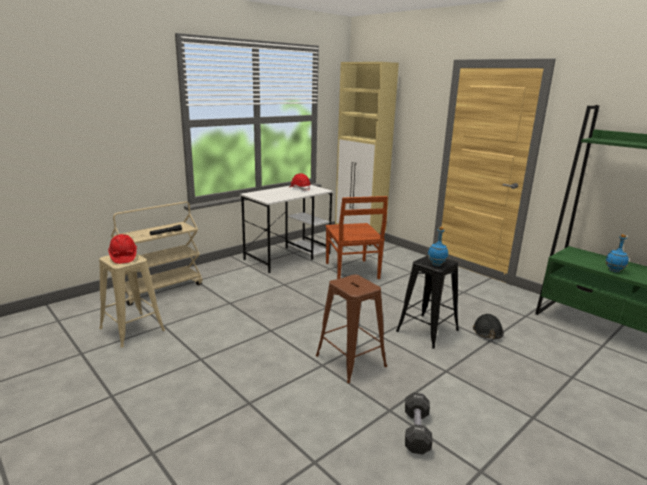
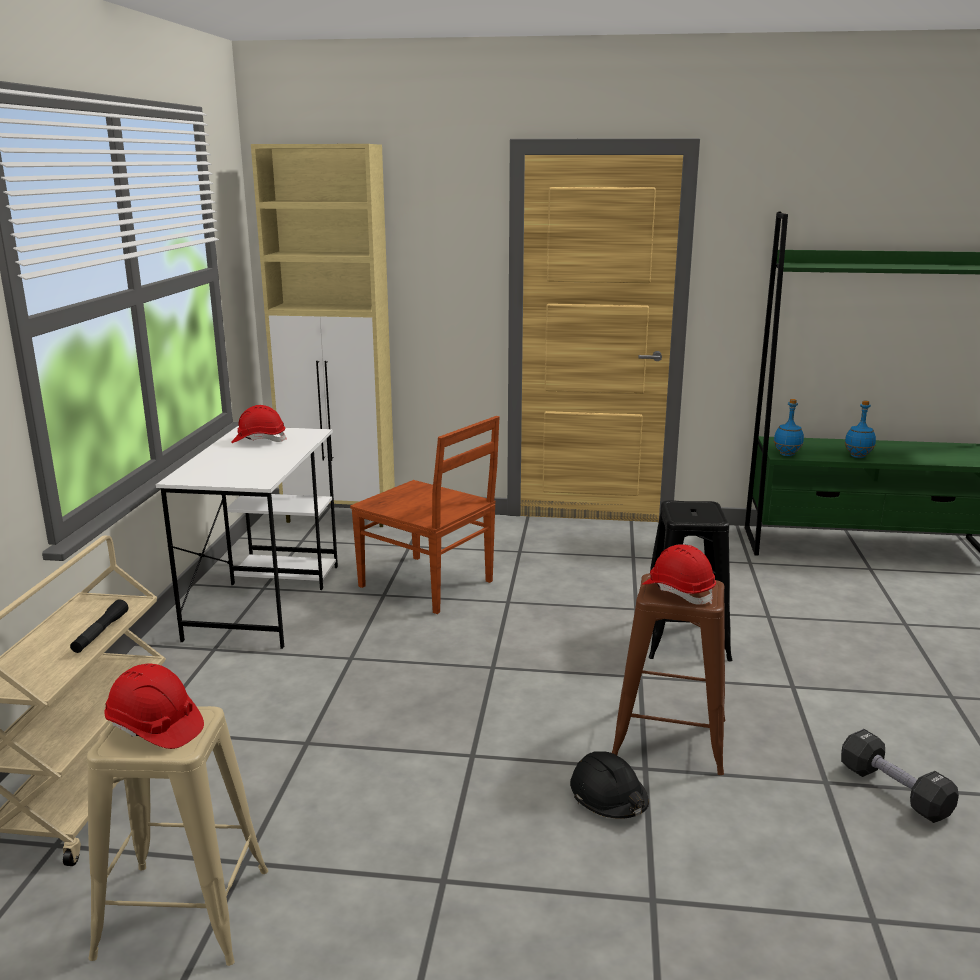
camera: 40 degrees left, 0 degrees up
(352, 284) = (678, 591): none -> red hard hat
(436, 264) = (705, 516): blue bottle -> blue bottle (787, 455)
(488, 332) = (749, 606): black hard hat -> black hard hat (608, 797)

